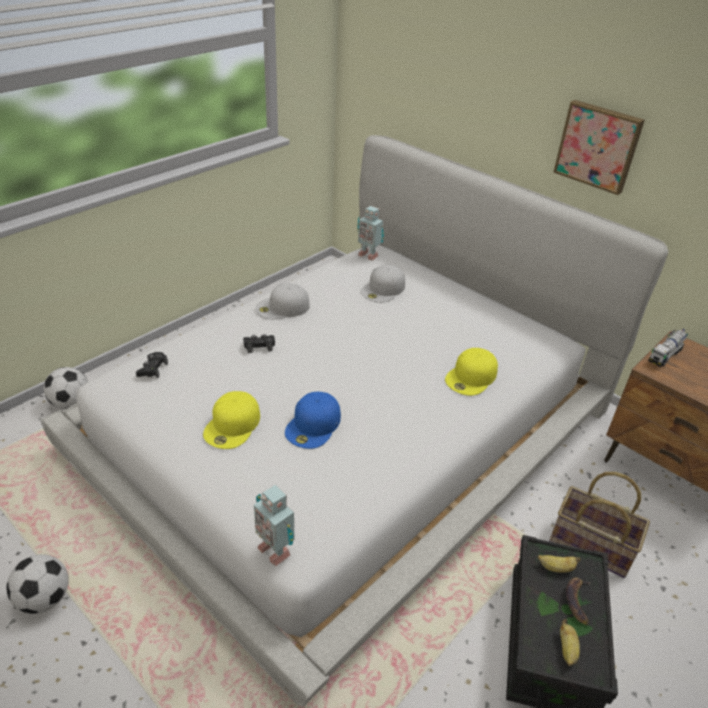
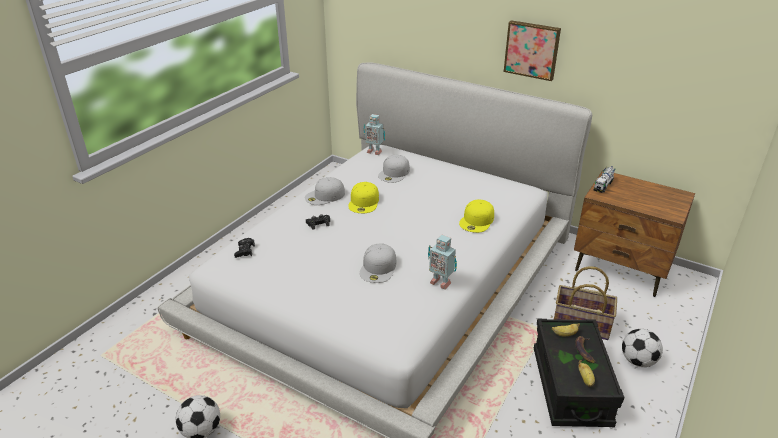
camera: 10 degrees left, 5 degrees down
(71, 403) = (165, 298): football -> football (637, 361)
(233, 425) = (321, 277): yellow cap -> yellow cap (364, 202)
(275, 549) = (381, 347): toy robot -> toy robot (440, 282)
(314, 425) = (378, 268): blue cap -> white cap

